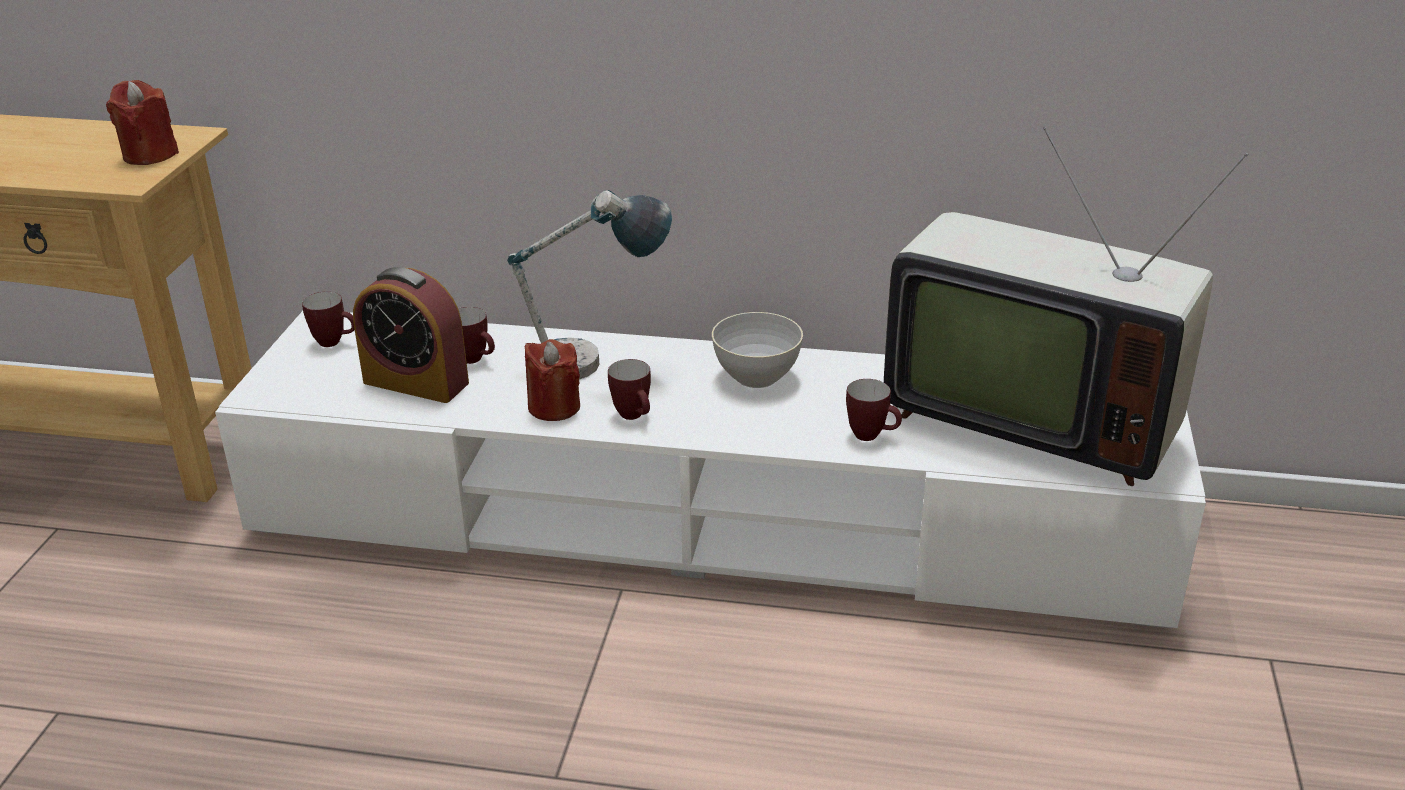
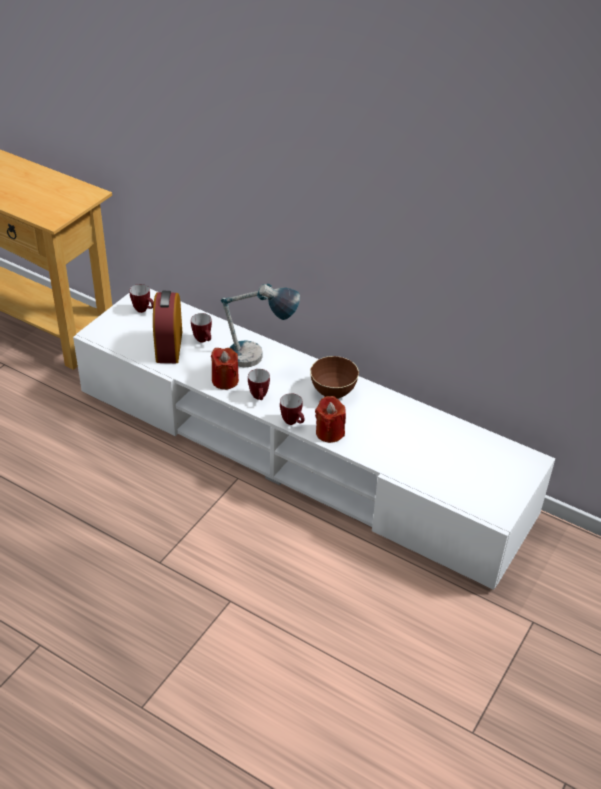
camera: 20 degrees right, 10 degrees up
(150, 155) = (68, 204): red candle -> red candle (329, 432)
(416, 382) = (169, 346): alarm clock -> alarm clock turned 45 degrees clockwise
(756, 377) = (333, 391): grey bowl -> brown bowl
(872, 436) = (367, 445): mug -> mug (293, 422)
(1030, 417) = (455, 458): television -> none

